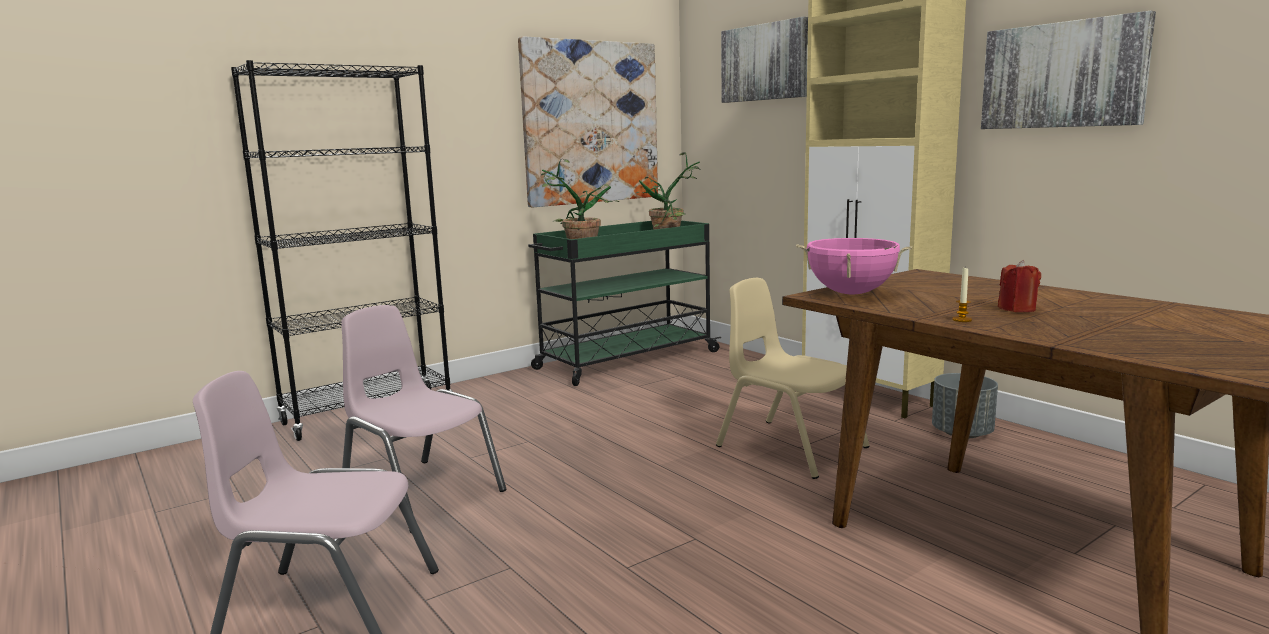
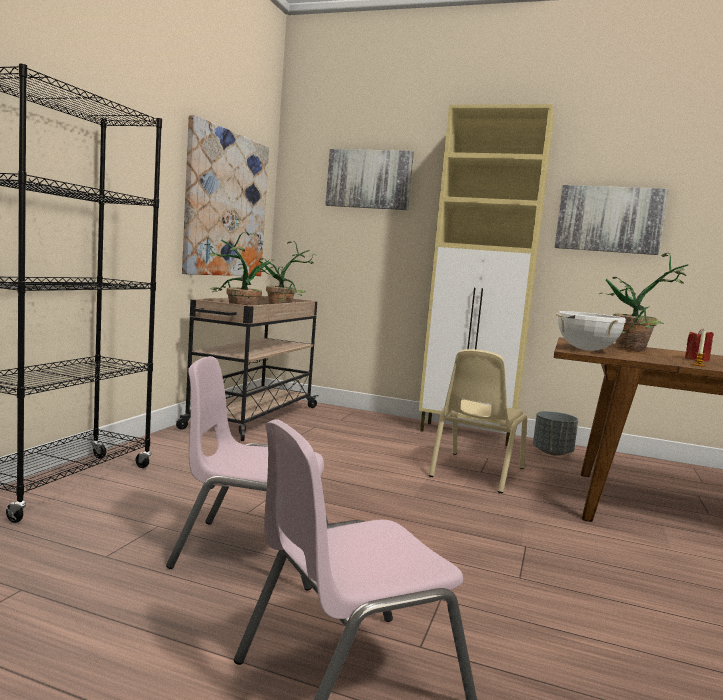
camera: 35 degrees left, 5 degrees down
(625, 360) = (252, 417): green cart -> beige cart
(790, 447) = (476, 472): beige chair -> beige chair turned 75 degrees counterclockwise
(851, 293) = (586, 350): pink cooking pot -> white cooking pot
(971, 291) = (638, 350): none -> potted plant

